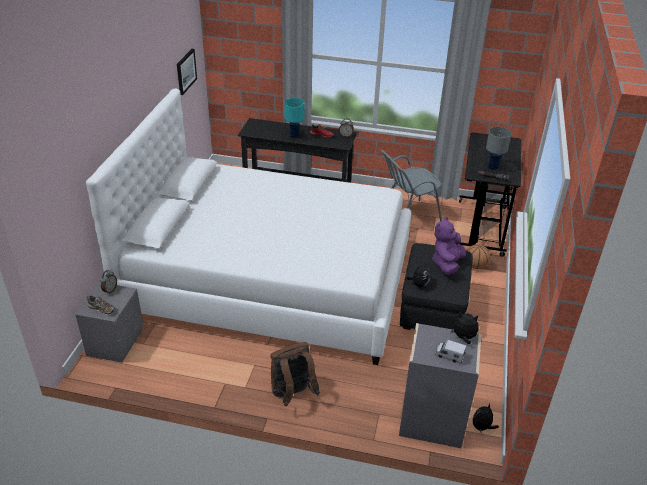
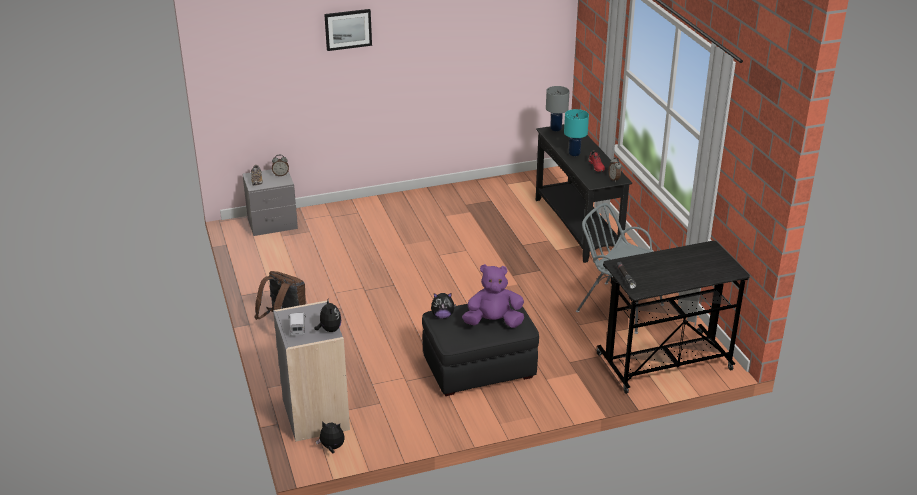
camera: 60 degrees right, 5 degrees down
(186, 71) = (522, 42): picture -> picture (348, 29)
(269, 279) = (421, 261): white bed -> none
(475, 266) = (583, 378): basketball -> none
(493, 167) = (650, 273): grey table lamp -> grey table lamp (555, 129)

